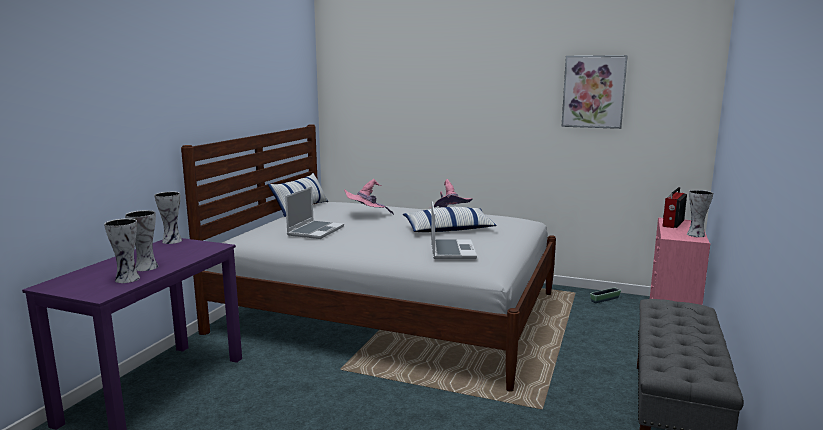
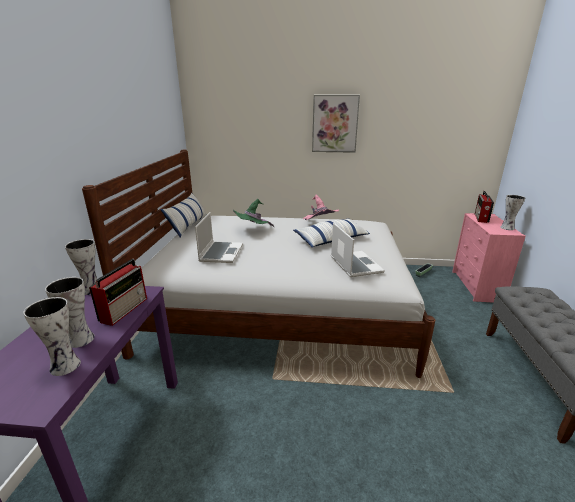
camera: 15 degrees left, 10 degrees up
(192, 254) = (125, 309): none -> radio
(366, 216) = (252, 230): pink hat -> green hat
(593, 91) = (421, 117): picture -> picture (335, 124)

